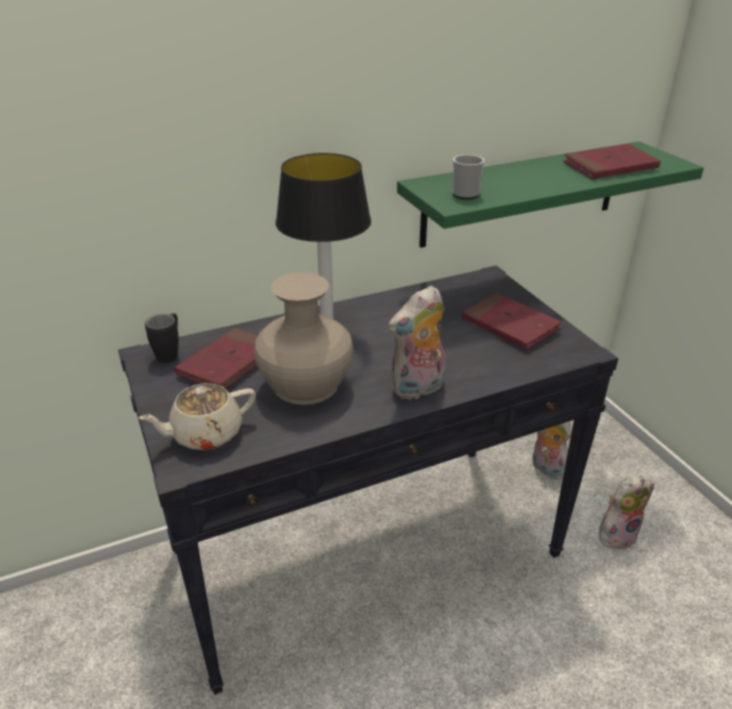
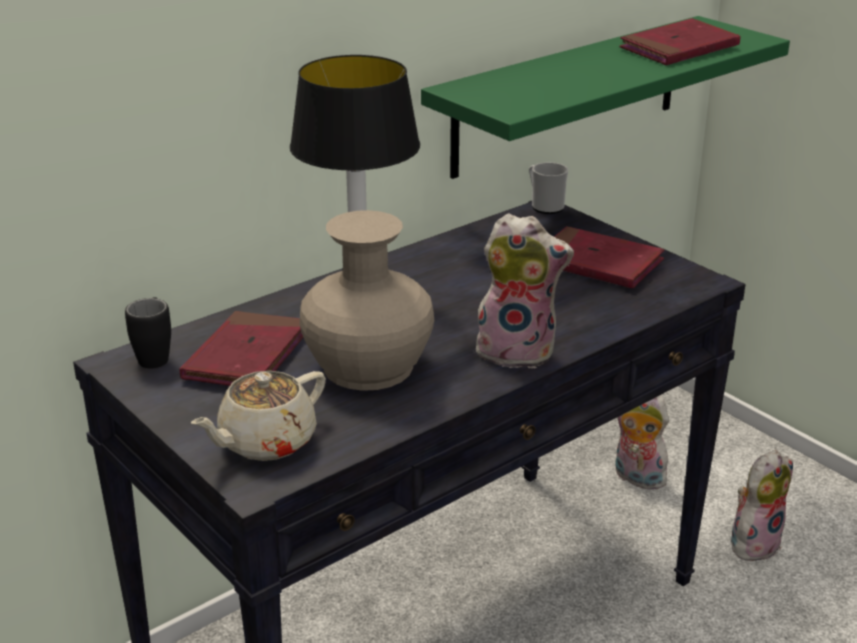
camera: 15 degrees left, 5 degrees down
(418, 389) = (518, 351): plush toy -> plush toy turned 120 degrees counterclockwise
(463, 193) = (517, 95): mug -> mug (545, 206)

